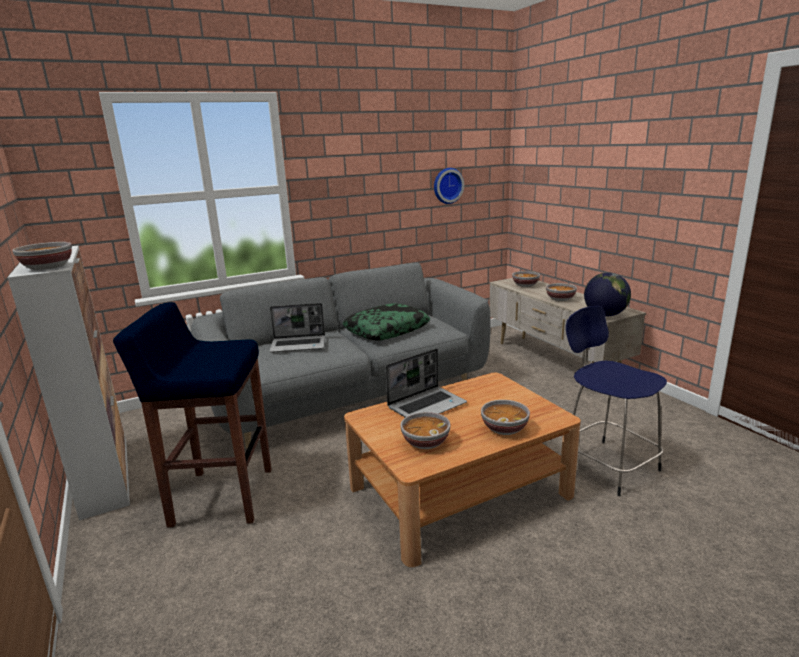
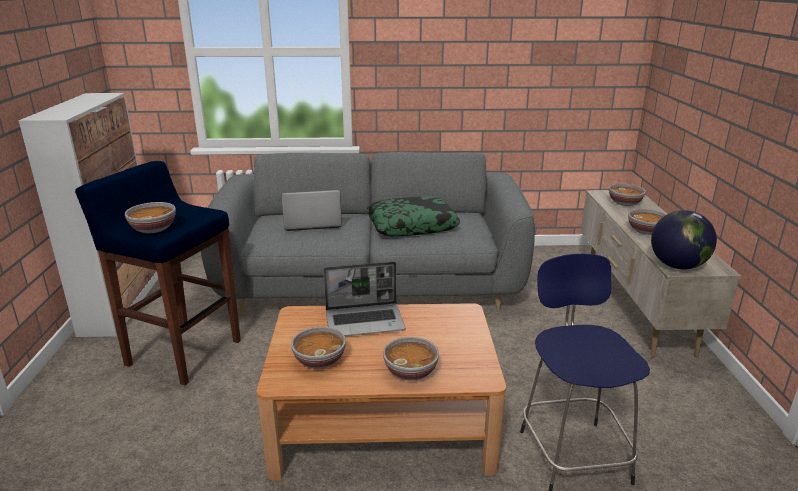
camera: 25 degrees right, 5 degrees up
(47, 267) = (57, 114): bowl -> bowl (153, 228)
(299, 345) = (311, 223): laptop -> laptop turned 150 degrees clockwise
(447, 185) = (553, 62): wall clock -> none

